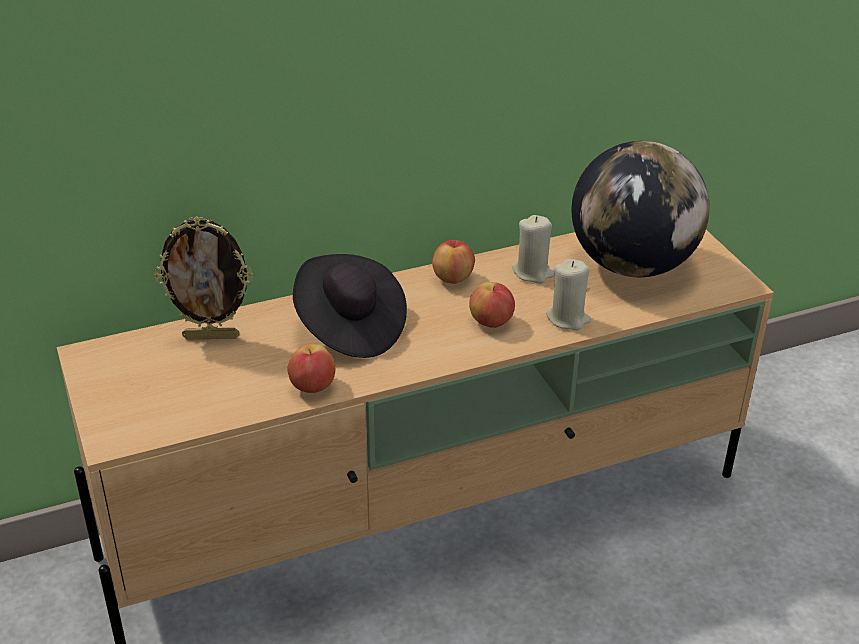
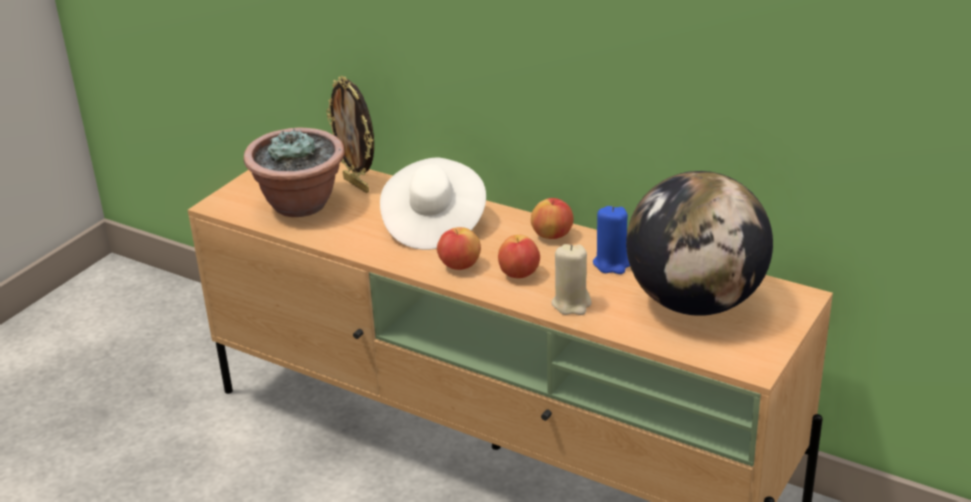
camera: 55 degrees right, 5 degrees down
(198, 386) = (301, 205): none -> potted plant
(313, 386) = (350, 241): apple -> apple (459, 265)
(349, 327) = (433, 224): black hat -> white hat
(533, 272) = (612, 264): beige candle -> blue candle

